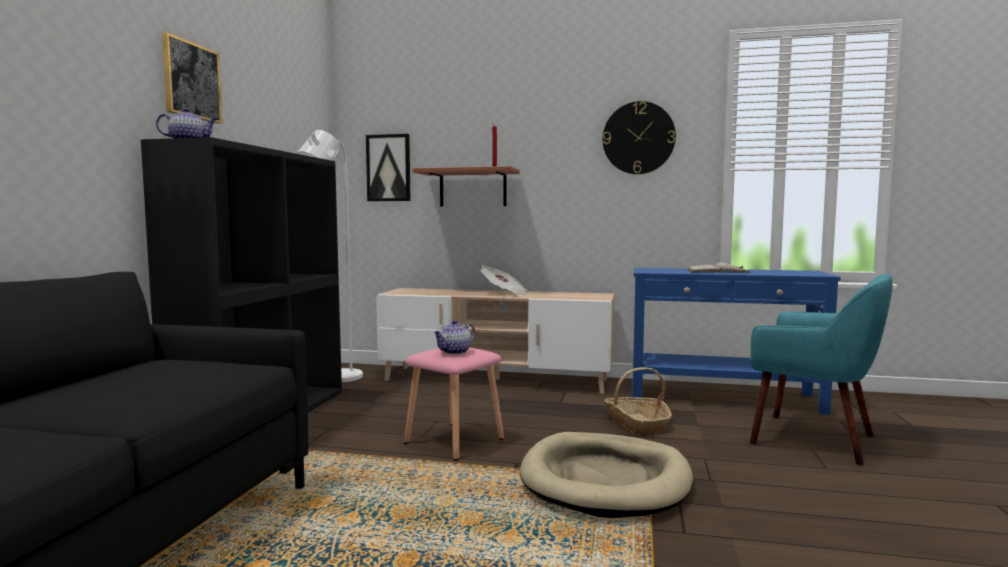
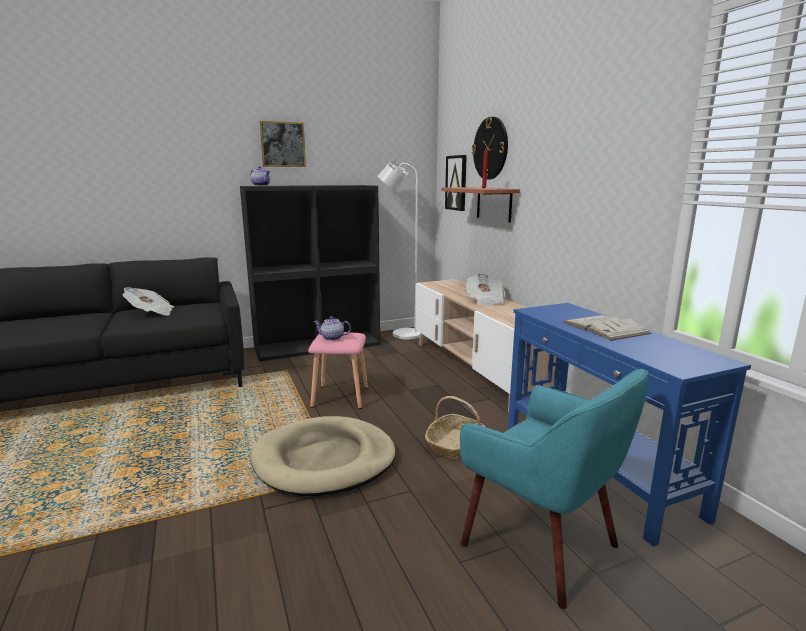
camera: 55 degrees right, 10 degrees up
(117, 386) = (151, 313): none -> newspaper
(638, 138) = (605, 158): wall clock -> wall clock (490, 148)
(815, 439) = (542, 545): turquoise armchair -> turquoise armchair turned 45 degrees counterclockwise

